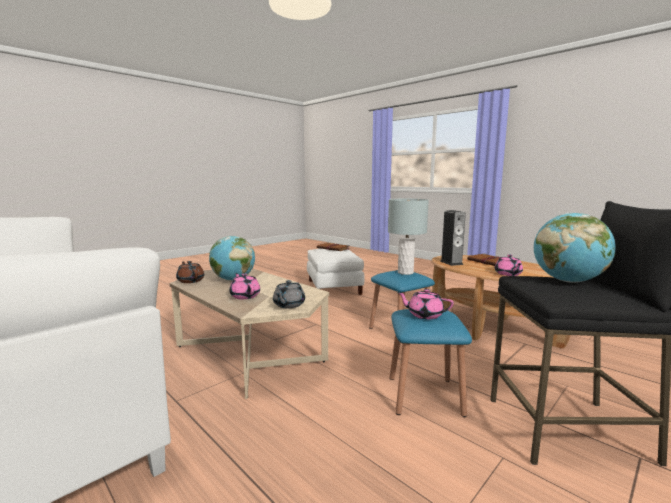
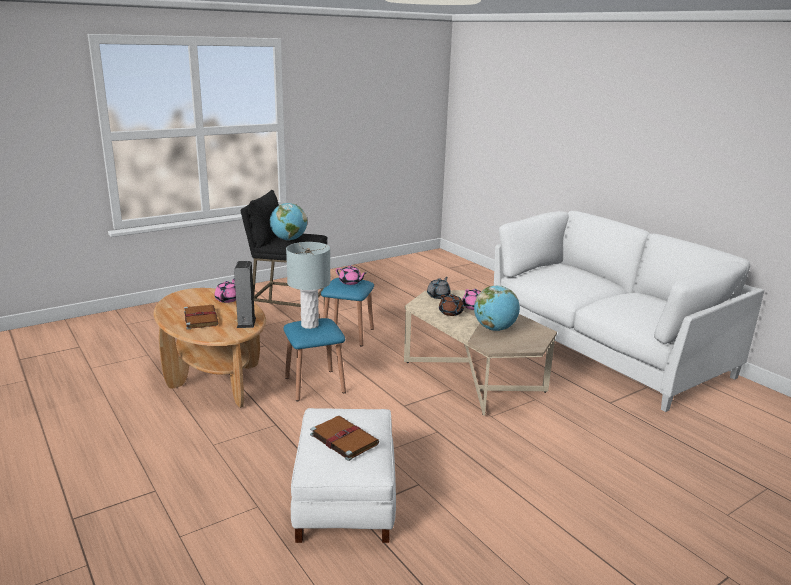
camera: 170 degrees left, 10 degrees up
(190, 280) = (538, 332): brown teapot -> brown teapot (451, 313)

